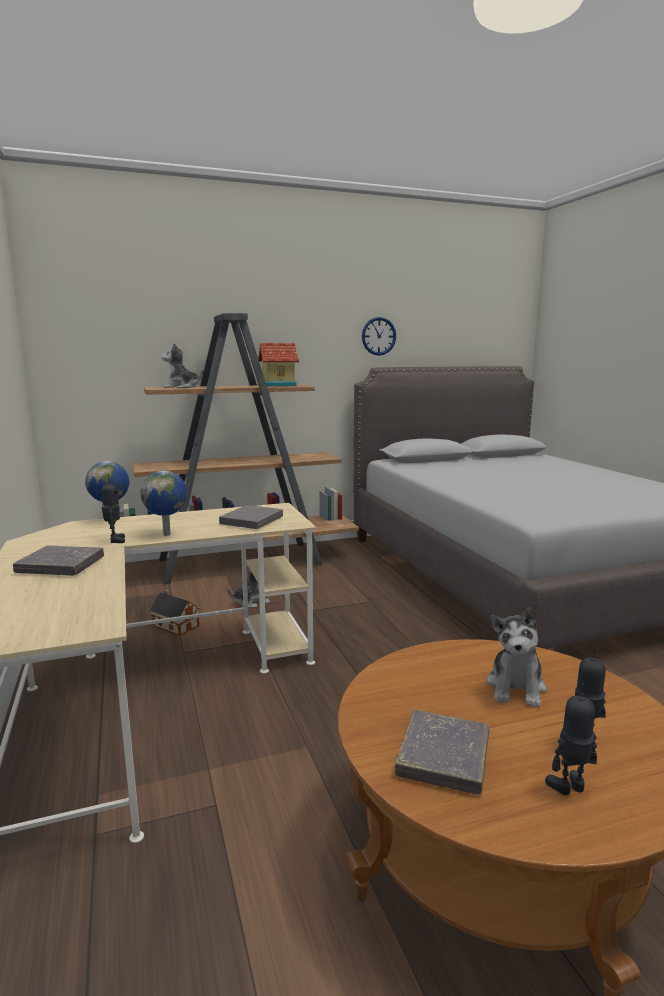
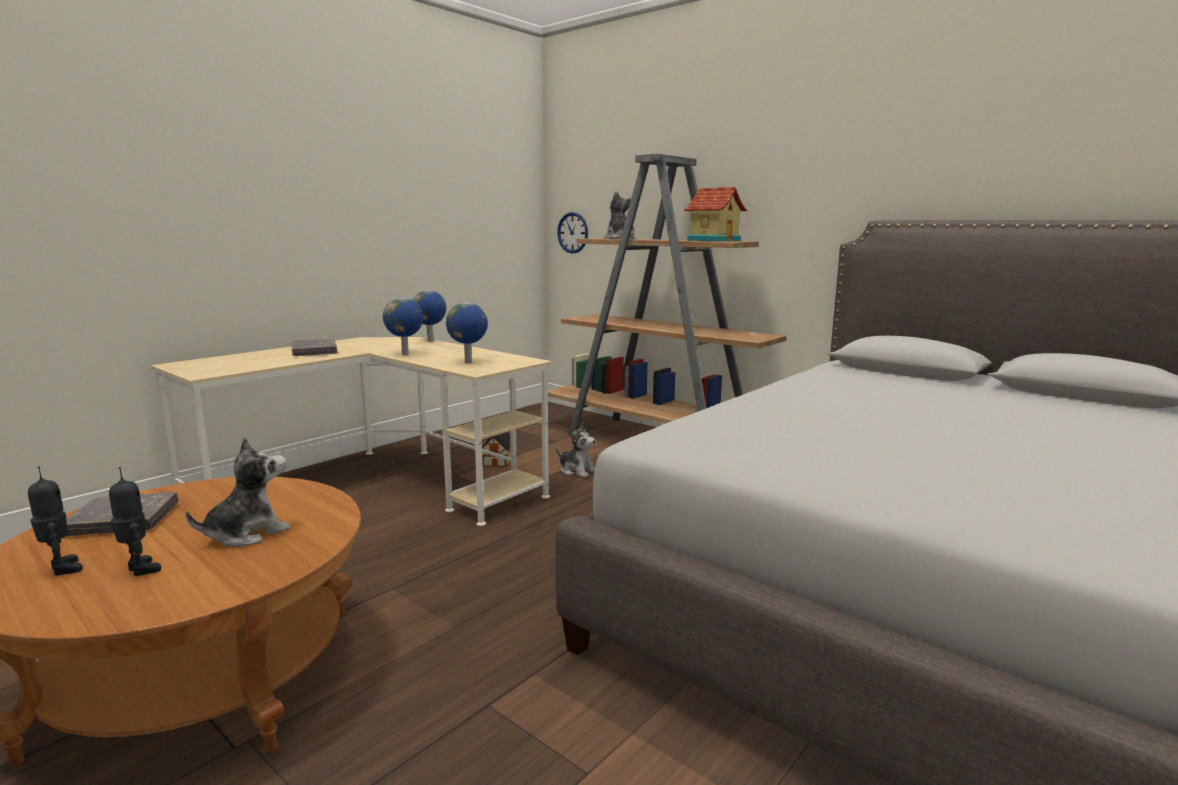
camera: 60 degrees right, 0 degrees up
(115, 540) = (379, 349): toy robot -> none
(252, 521) = (468, 362): grey book -> globe
(378, 336) = (898, 172): wall clock -> wall clock (572, 232)
(516, 687) = (247, 533): plush toy -> plush toy turned 150 degrees clockwise

